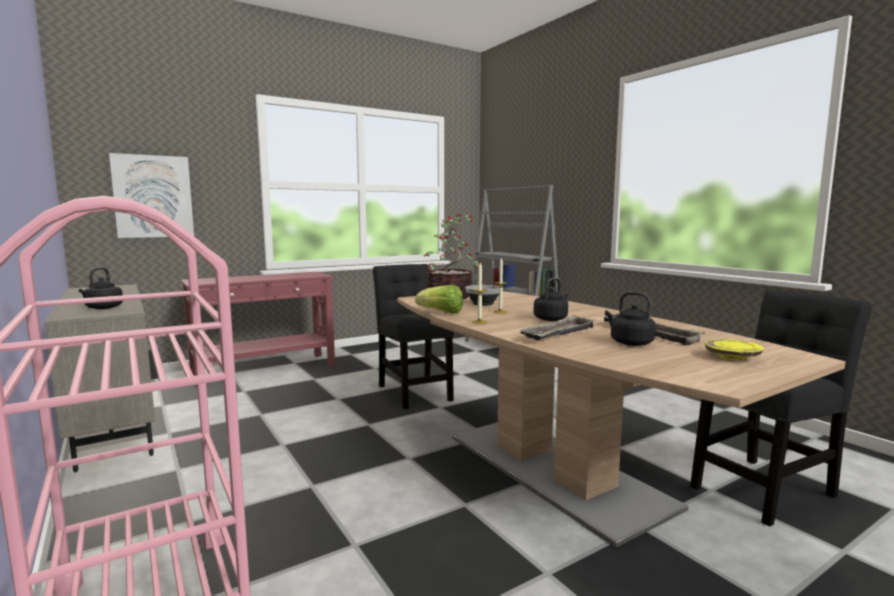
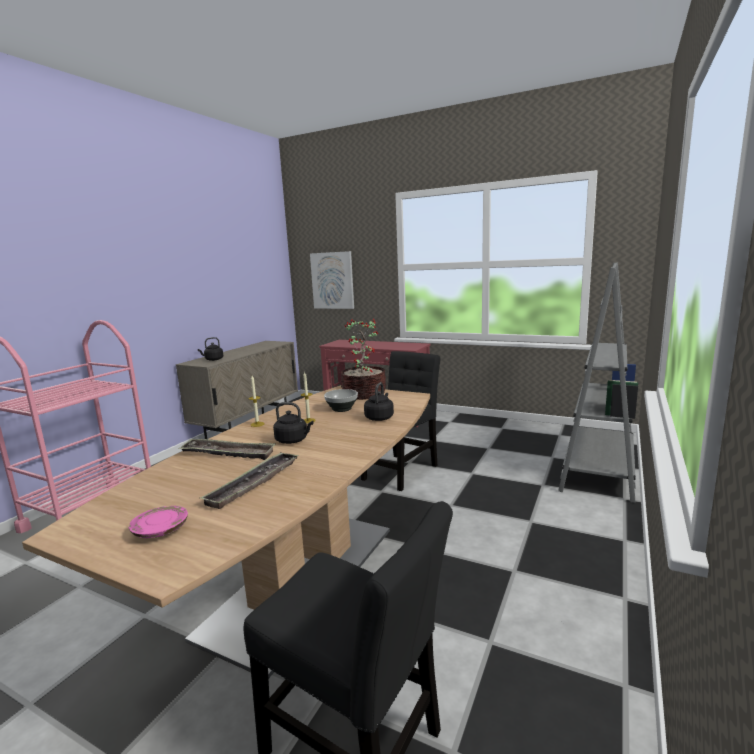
camera: 60 degrees right, 5 degrees up
(441, 312) = (286, 408): lettuce -> none
(629, 342) = (205, 481): black kettle -> black kettle (379, 417)
(732, 357) = (160, 530): yellow plate -> pink plate

